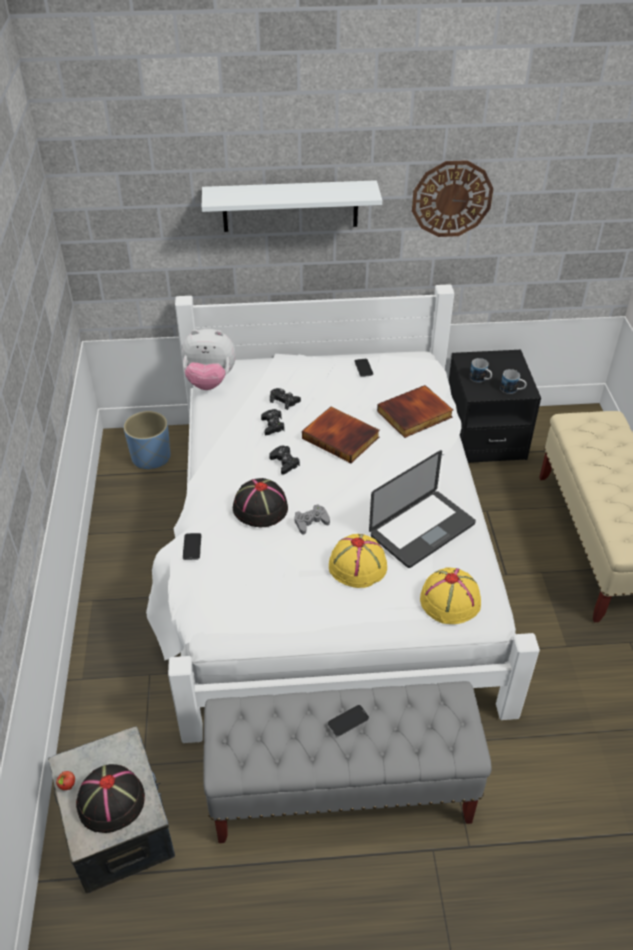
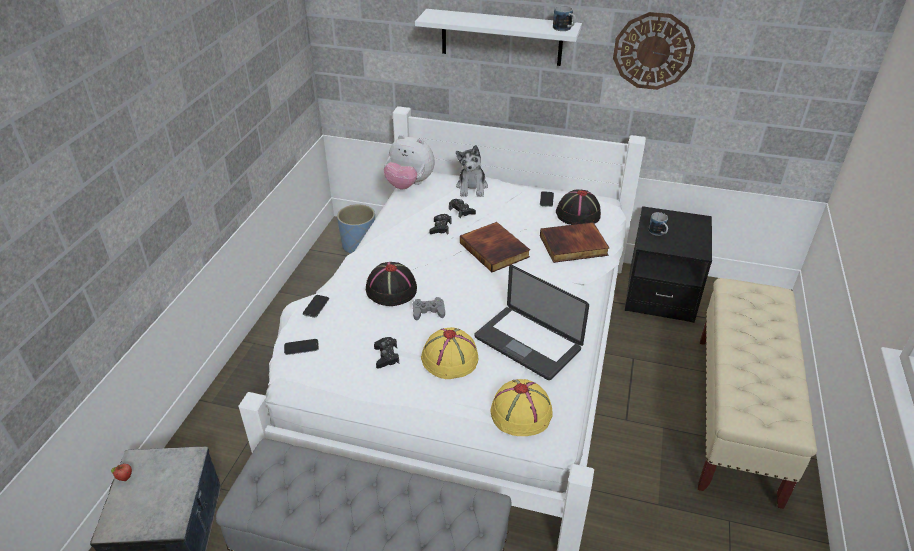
camera: 20 degrees right, 5 degrees down
(110, 801) = (150, 502): black hat -> black hat (577, 214)
(279, 370) = (472, 187): none -> plush toy
(284, 463) = (433, 259): black game controller -> black game controller (386, 356)
(348, 721) = (372, 495): phone -> phone (301, 347)
(422, 530) = (527, 343): laptop -> laptop turned 60 degrees clockwise
(512, 390) = (685, 248): mug -> mug (564, 29)

